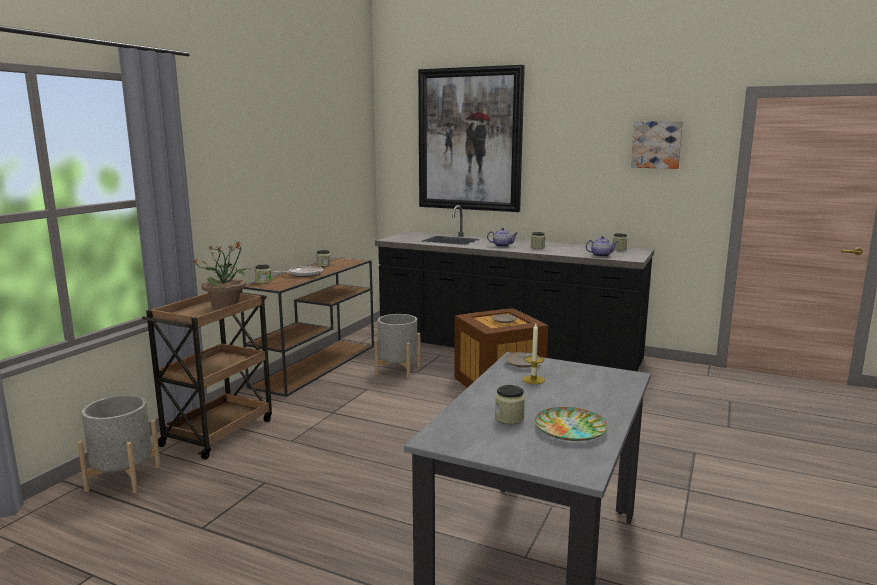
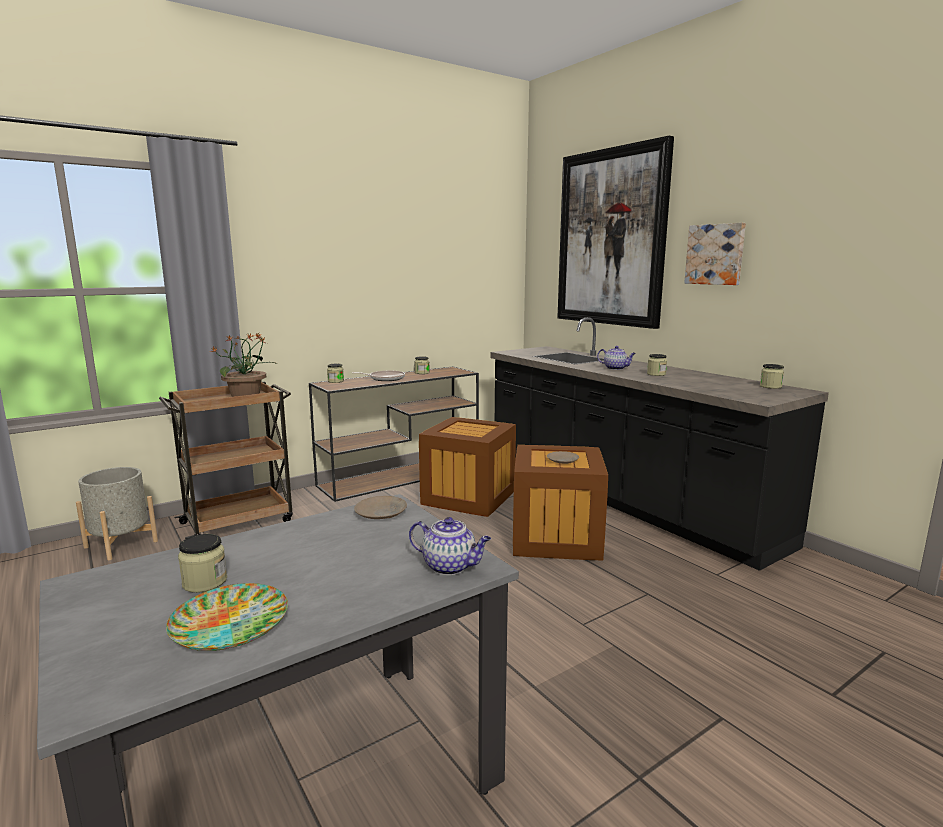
camera: 30 degrees right, 0 degrees up
(398, 370) = (468, 498): grey planter -> crate
(533, 380) = (347, 538): candle -> none
(601, 255) = (722, 391): teapot -> teapot (450, 566)
(656, 144) = (844, 233): picture -> picture (715, 254)

